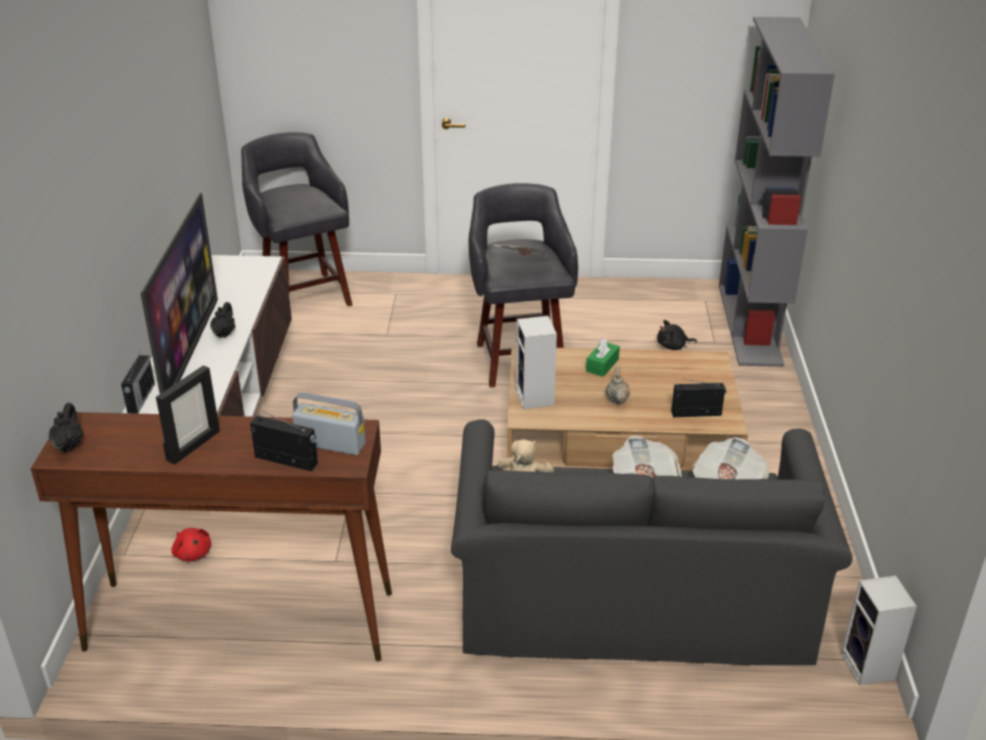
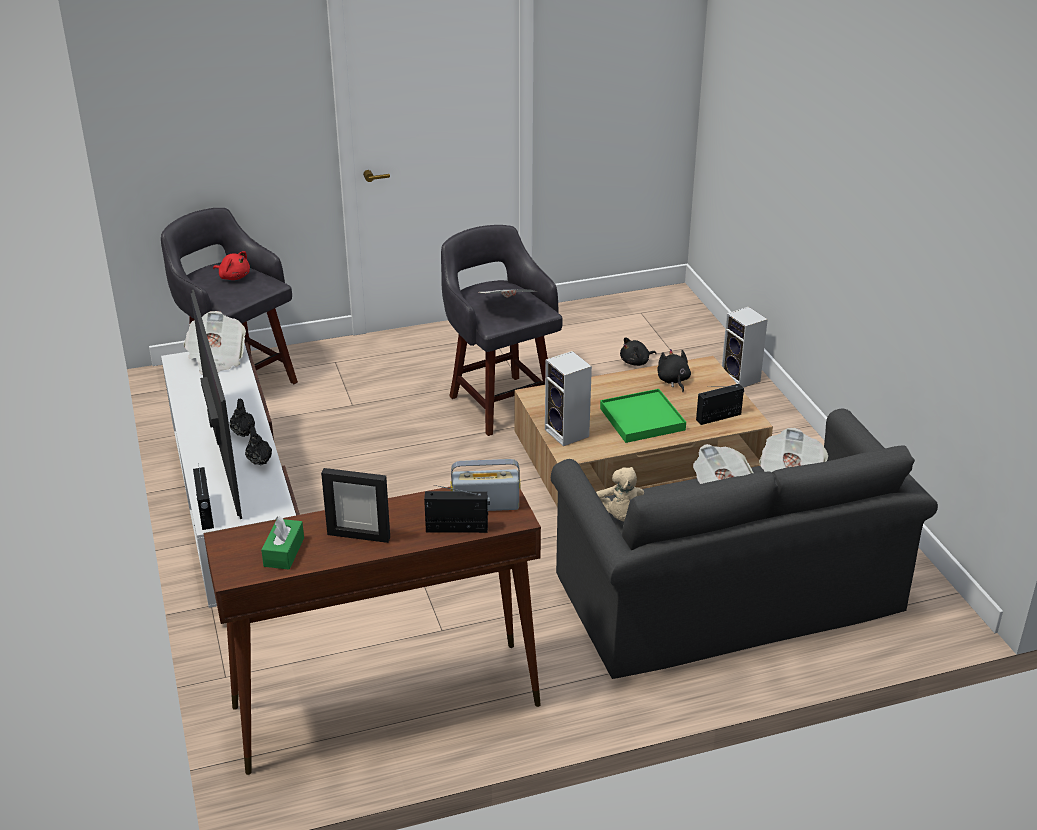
camera: 20 degrees left, 0 degrees up
(69, 445) = (235, 562): black teapot -> black teapot (259, 460)
(192, 553) = (295, 658): red plush toy -> red plush toy (233, 277)
(193, 445) = (359, 535): picture frame -> picture frame turned 90 degrees clockwise
(248, 266) = (216, 359): none -> newspaper
(602, 365) = (609, 390): green tissue box -> green tissue box (284, 552)
(616, 399) = (642, 419): beige teapot -> green tray
(671, 368) = (673, 381): none -> black plush toy
(750, 324) = (694, 327): grey bookcase -> none
(869, 668) = (946, 602): speaker -> speaker (742, 379)

